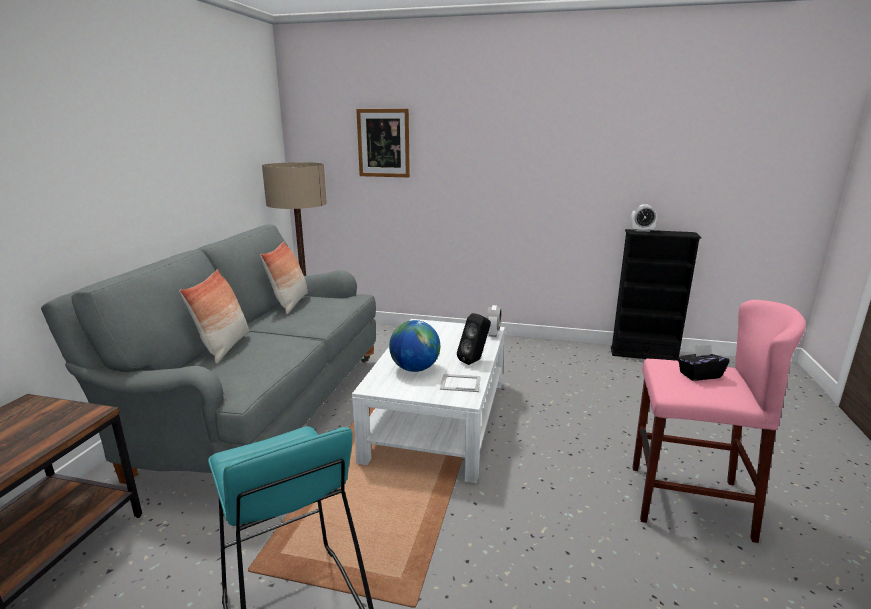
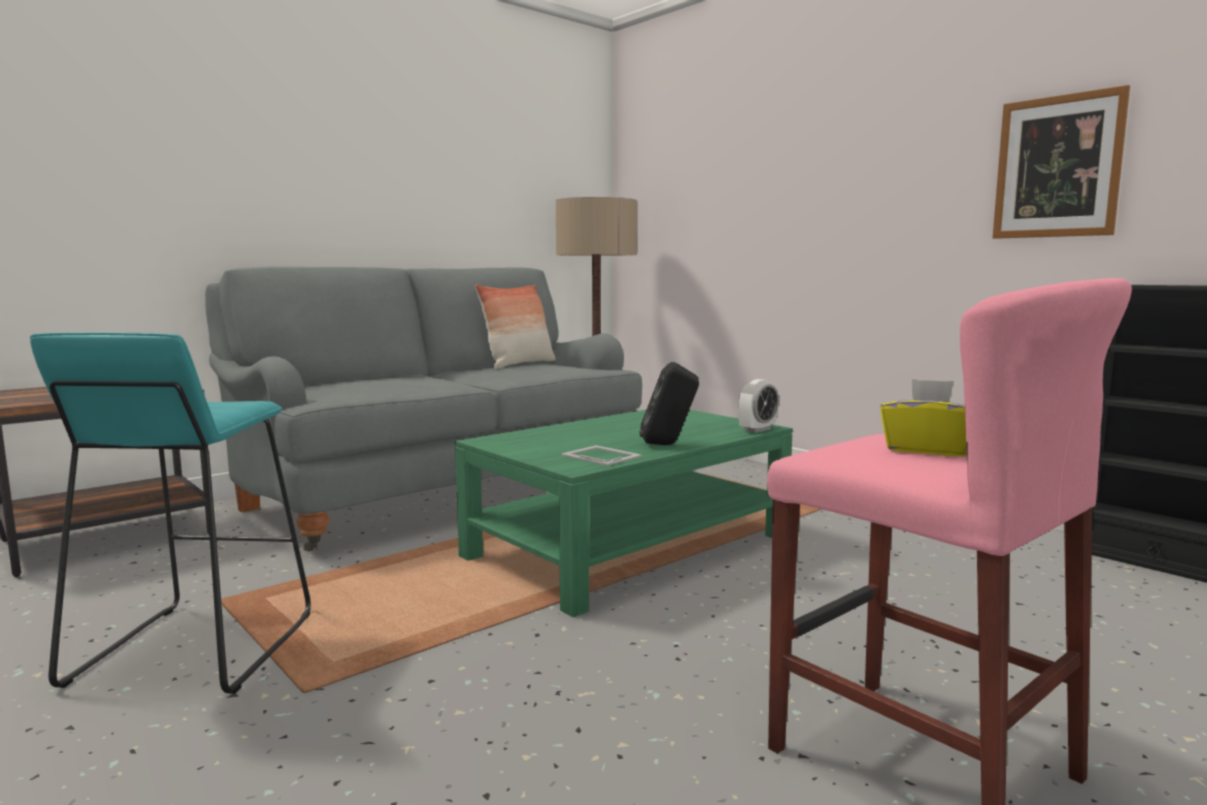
camera: 35 degrees right, 10 degrees down
(224, 347) = (379, 378): pillow -> none
(383, 143) = (722, 168): picture -> picture (1057, 167)
(415, 369) = (571, 437): globe -> none
(438, 418) = (630, 546): white coffee table -> green coffee table
(641, 230) = (1146, 284): alarm clock -> none
(699, 375) = (926, 449): black tissue box -> yellow tissue box

